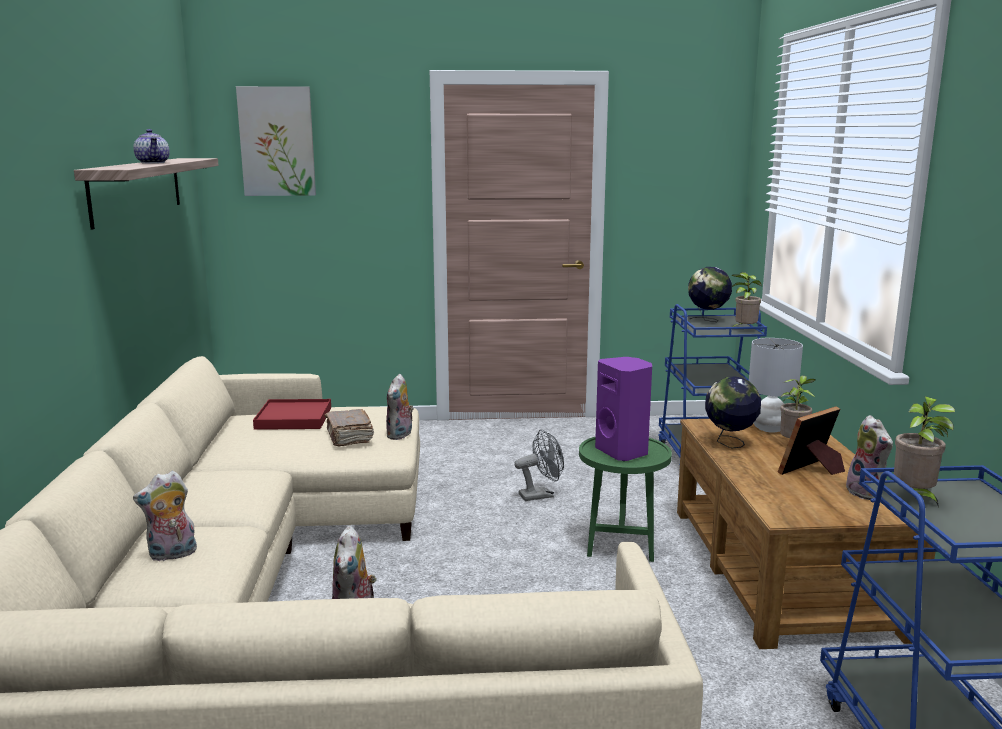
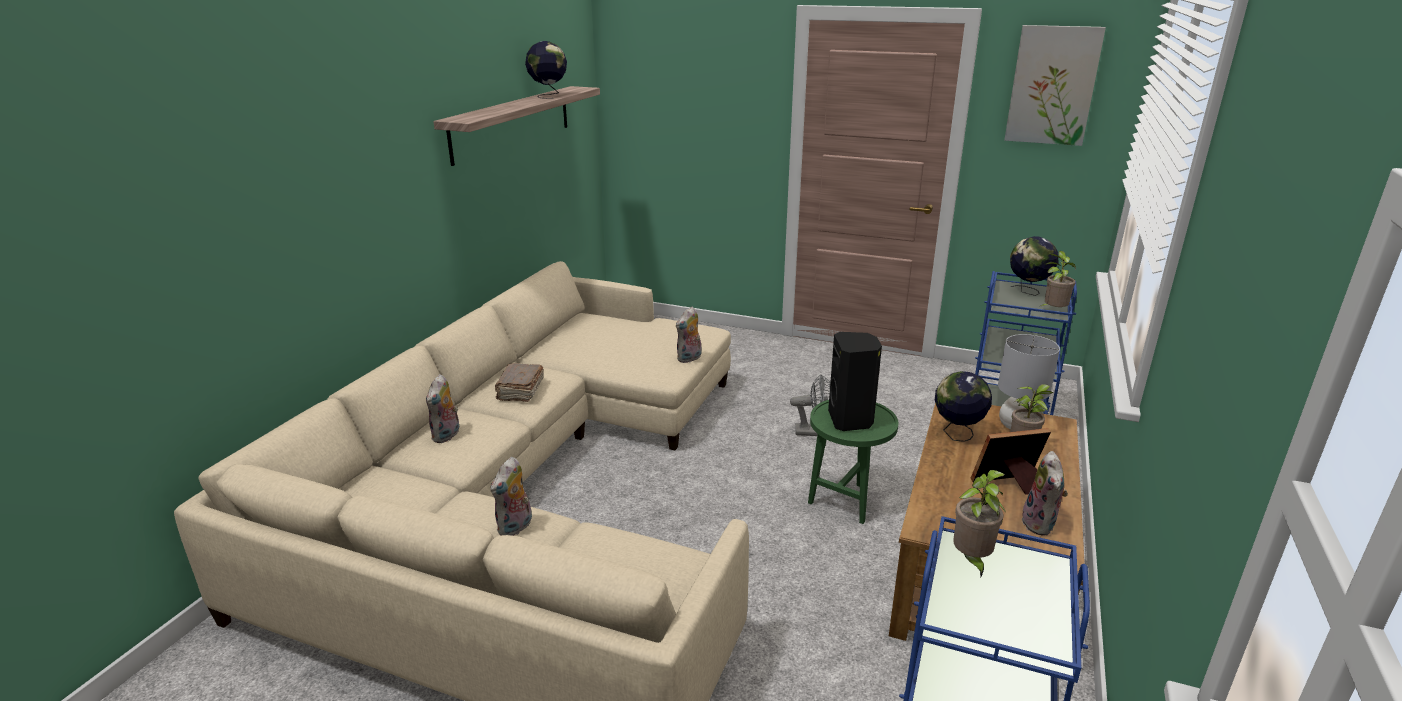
camera: 25 degrees right, 10 degrees up
(154, 163) = (520, 103): teapot -> none
(172, 555) = (447, 436): plush toy -> plush toy turned 75 degrees counterclockwise
(173, 160) = (548, 96): none -> globe
(277, 141) = (660, 69): picture -> picture (1052, 85)
(293, 418) = (618, 326): red tray -> none
(349, 437) = (644, 353): brown book -> brown book (520, 391)
(623, 452) = (851, 420): purple speaker -> black speaker

